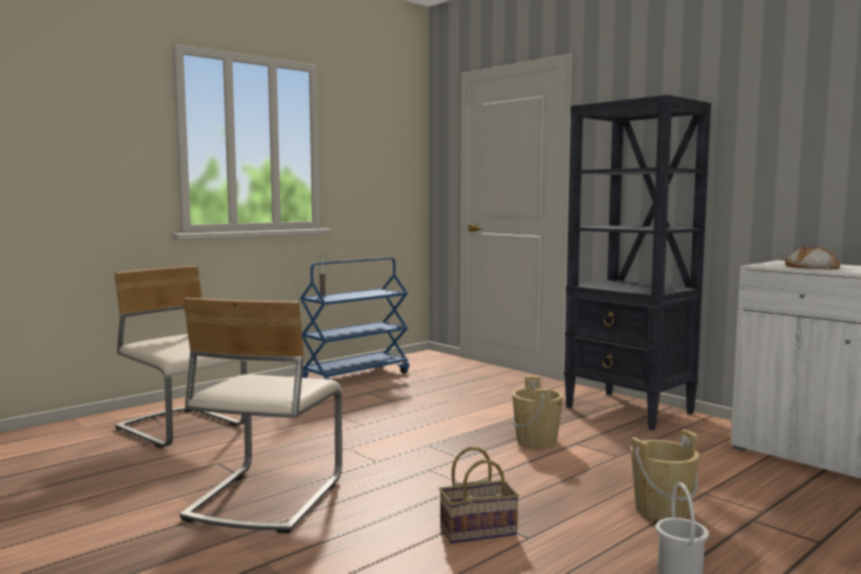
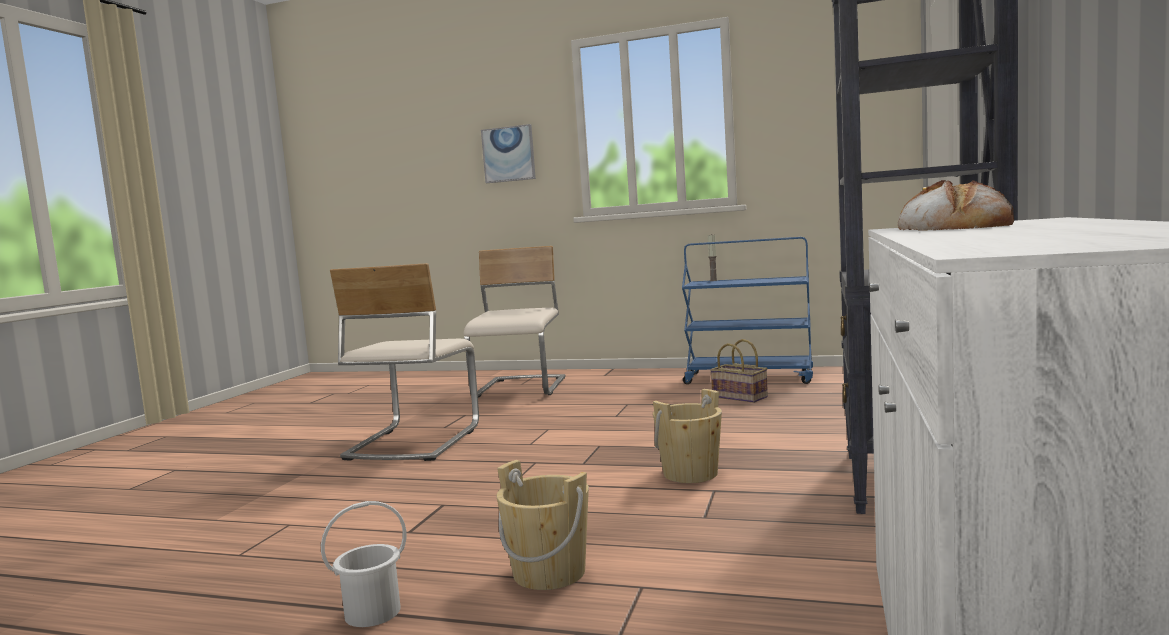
camera: 60 degrees right, 0 degrees up
(92, 155) = (508, 154): none -> picture
(265, 498) = (413, 442): beige chair -> beige chair turned 60 degrees counterclockwise
(479, 530) = (409, 511): basket -> basket (741, 397)

